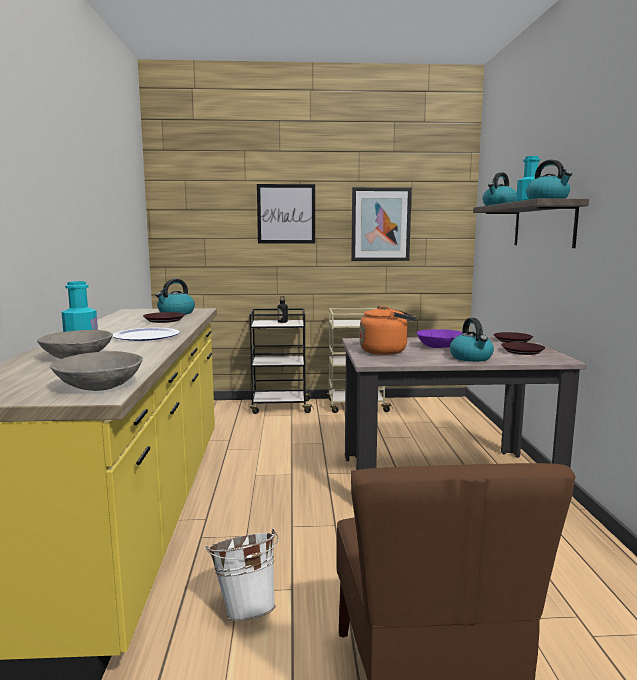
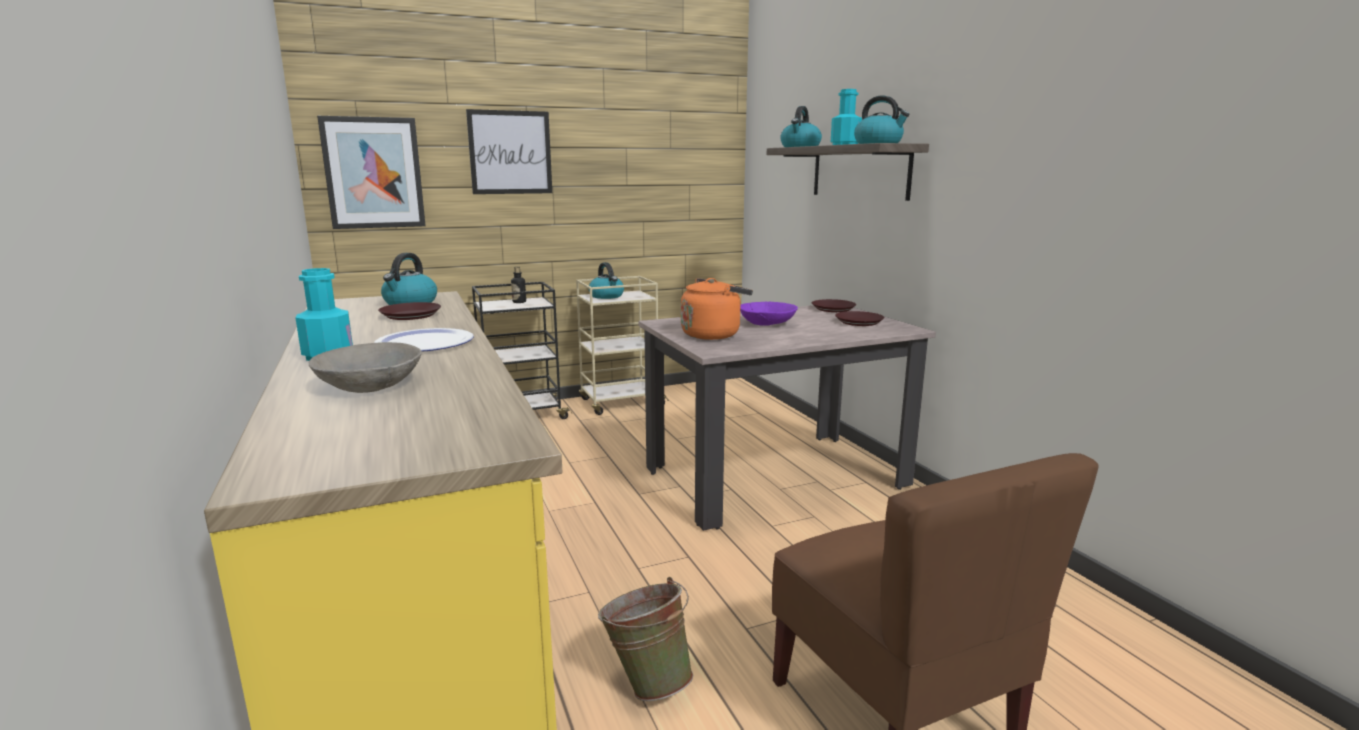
camera: 20 degrees left, 5 degrees up
(99, 385) = (482, 428): grey bowl -> none
(246, 608) = (648, 681): white bucket -> green bucket
(380, 224) = (634, 167): picture -> picture (373, 173)
(471, 358) = (817, 335): kettle -> kettle (607, 296)

